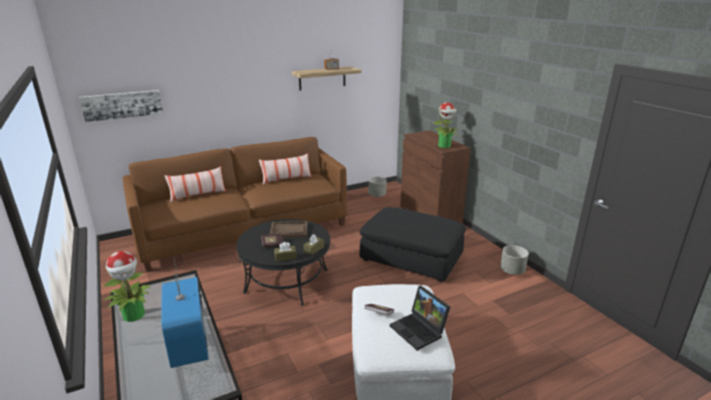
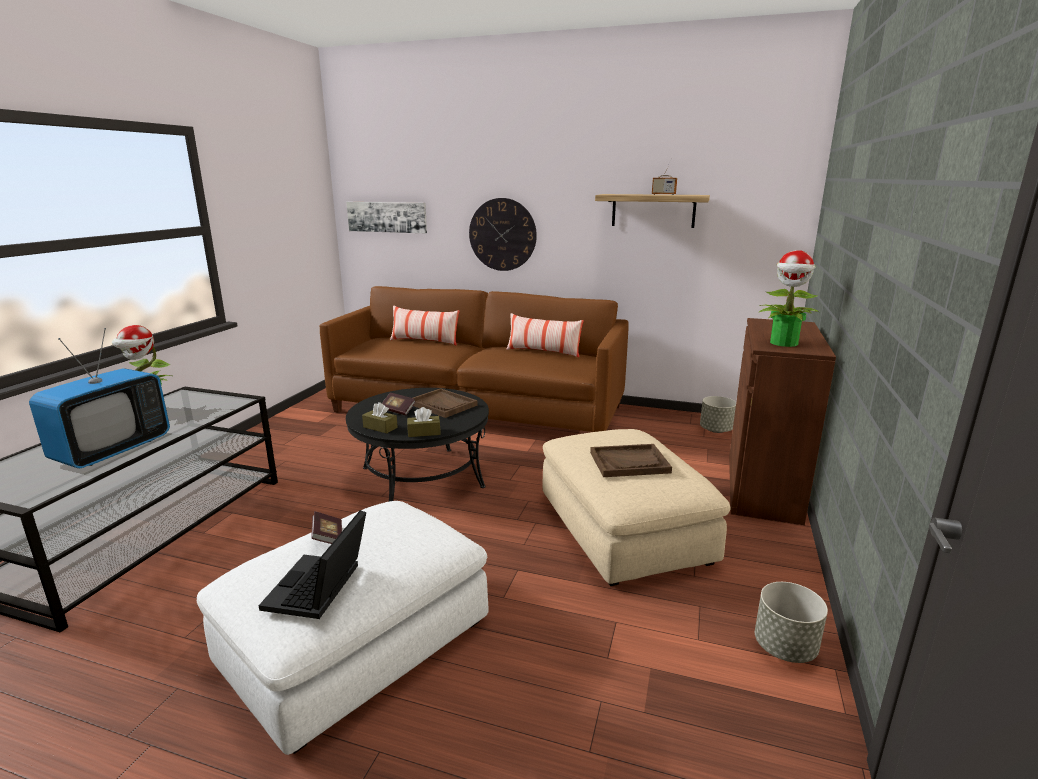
camera: 45 degrees right, 5 degrees down
(226, 105) = (502, 234): none -> wall clock
(411, 257) = (624, 528): black ottoman -> beige ottoman
(419, 223) = (629, 462): none -> brown tray

